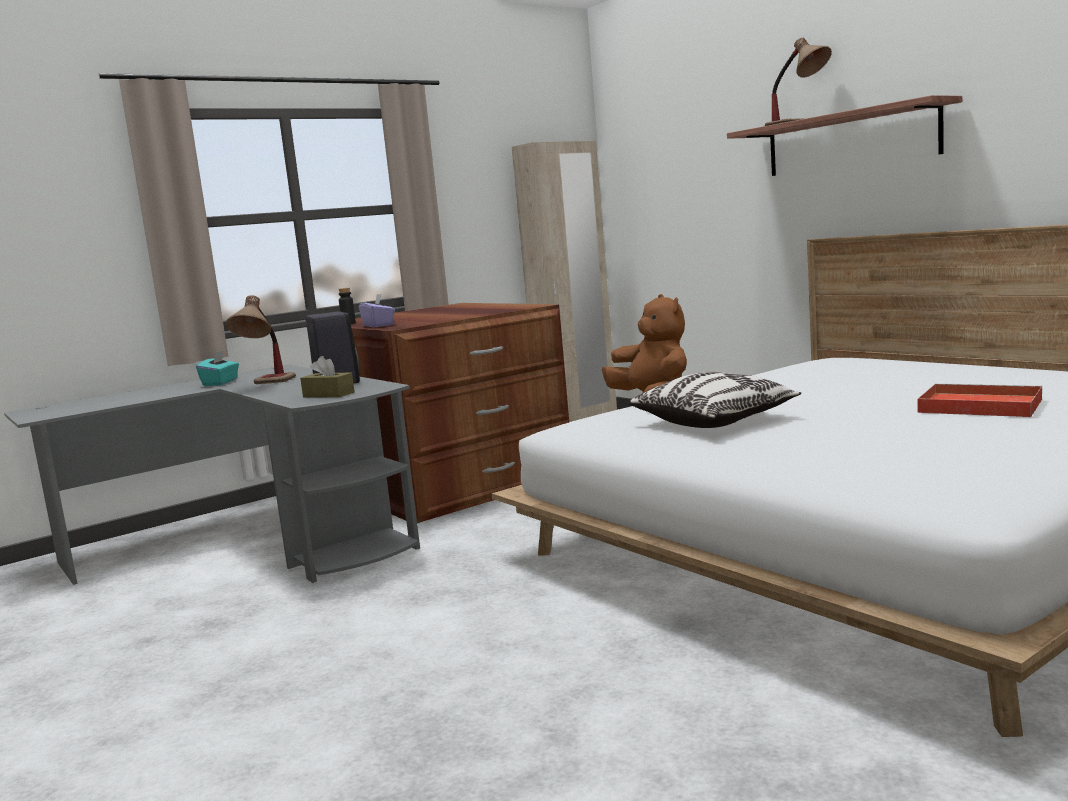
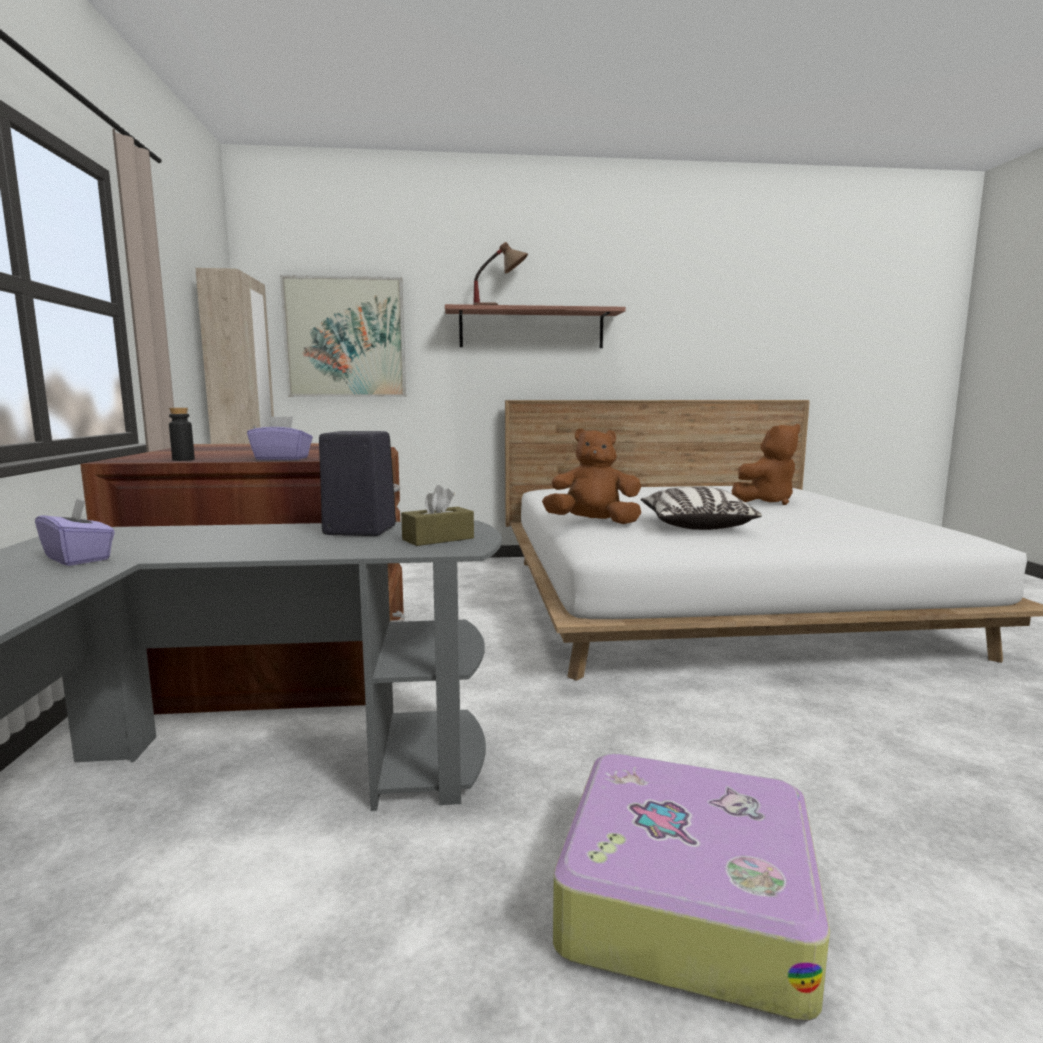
camera: 60 degrees left, 0 degrees up
(221, 383) = (79, 558): turquoise tissue box -> purple tissue box
(257, 659) = (684, 898): none -> suitcase
(267, 384) = (221, 546): table lamp -> none
(673, 179) = (345, 338): none -> picture
(977, 406) = (766, 501): red tray -> brown plush toy

